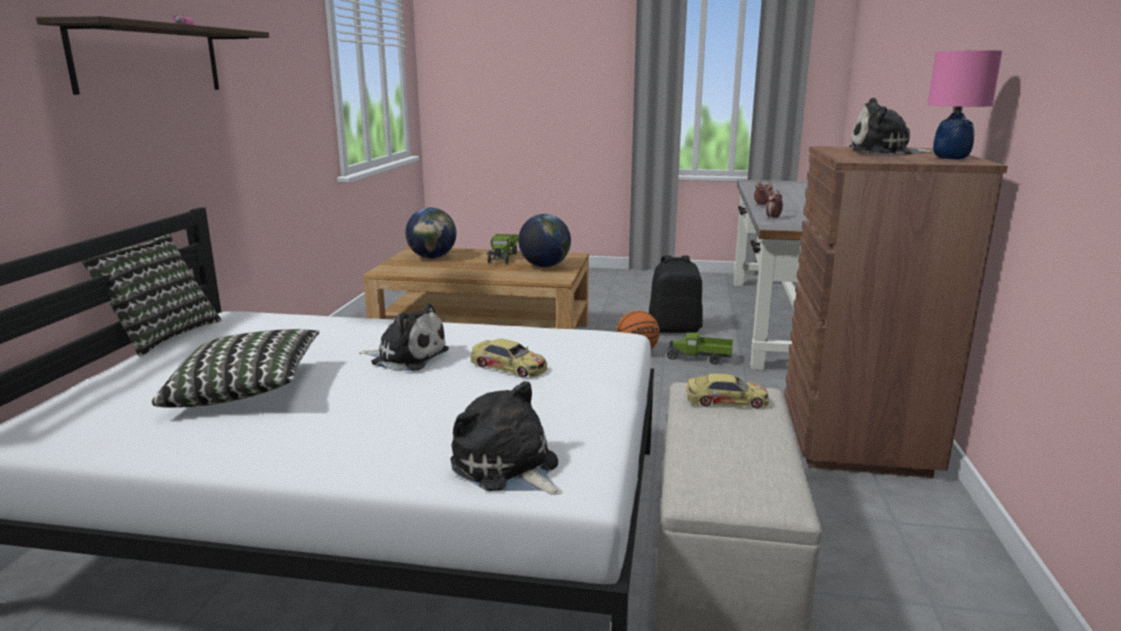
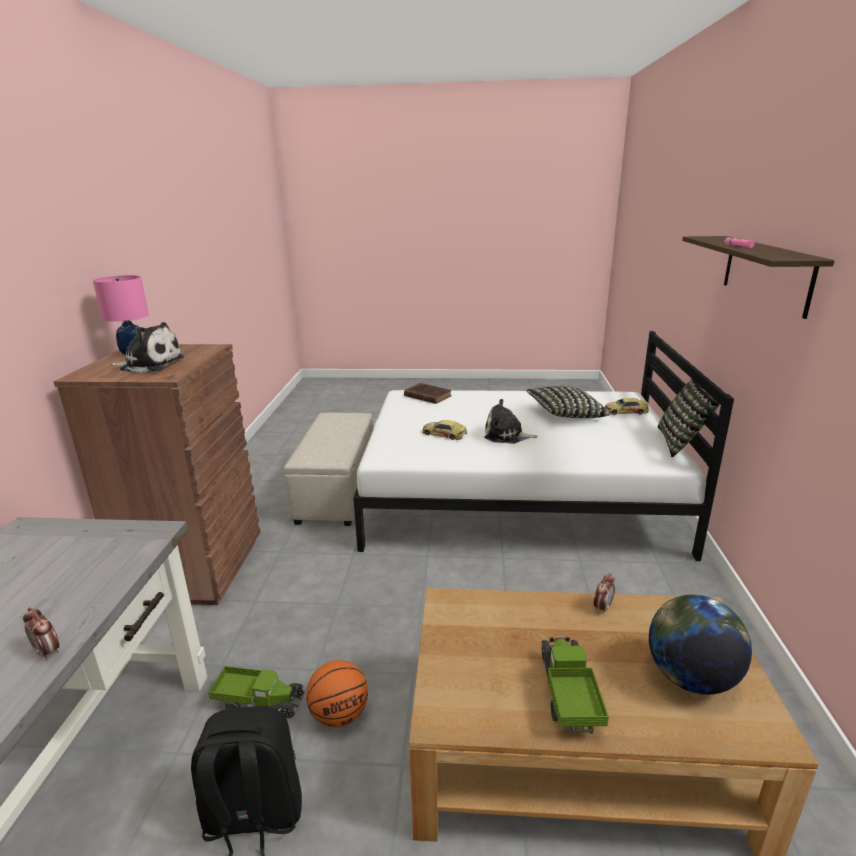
camera: 175 degrees right, 5 degrees up
(508, 468) = (426, 396): plush toy -> brown book
(545, 266) = (477, 649): globe -> none
(726, 400) = (323, 450): toy car -> toy car (625, 411)
(773, 218) = (120, 566): alarm clock -> alarm clock (602, 607)

